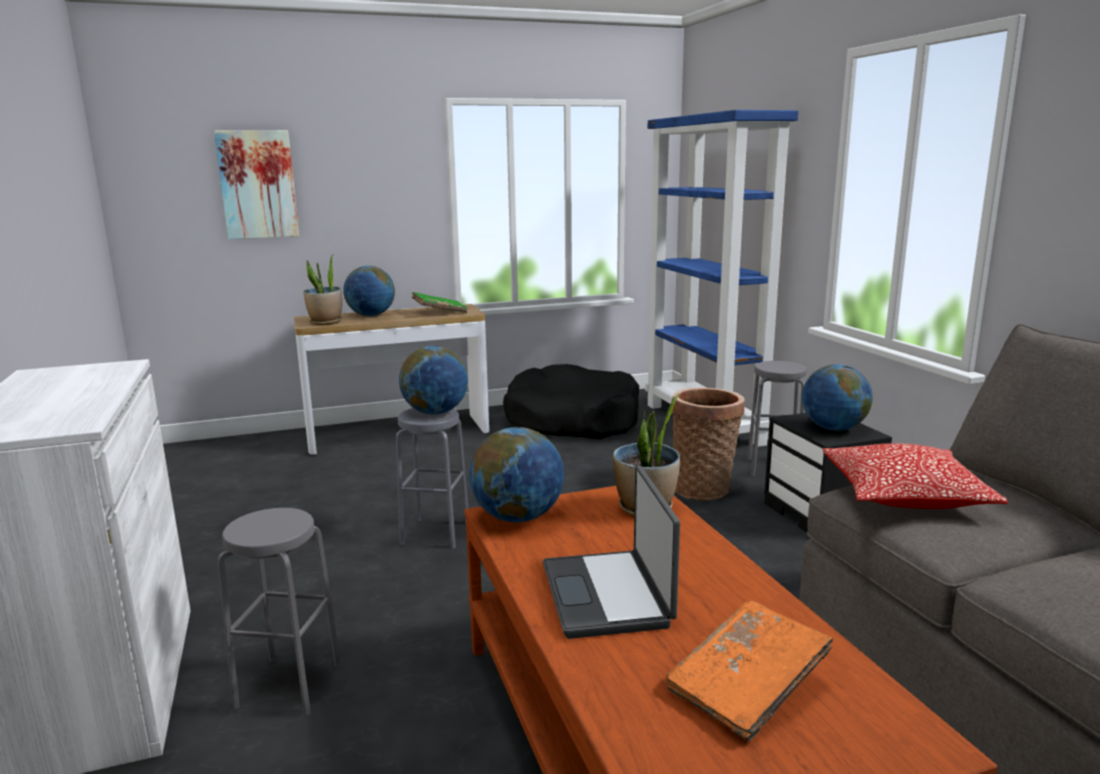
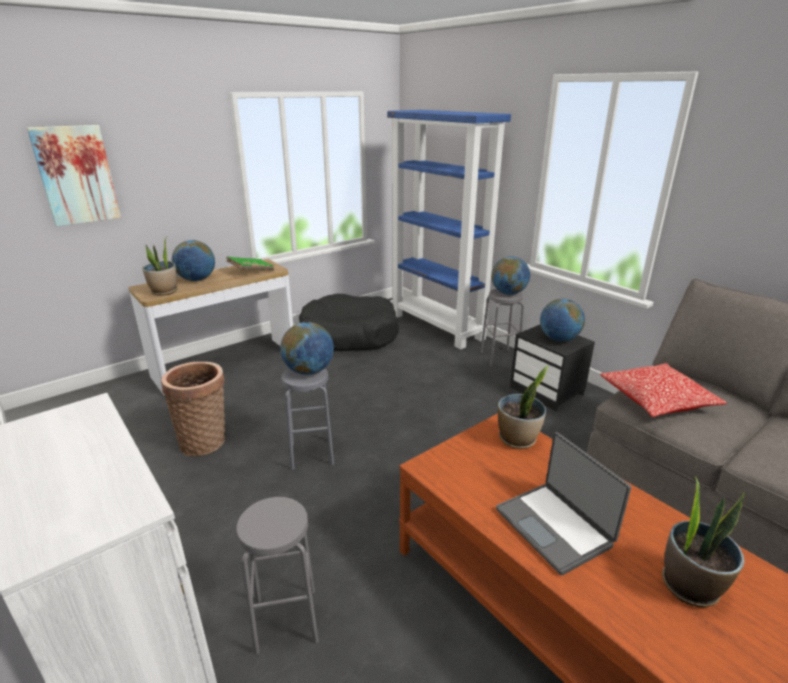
camera: 20 degrees left, 10 degrees up
(518, 517) = (443, 466): globe -> globe (508, 293)
(703, 488) = (467, 381): basket -> basket (205, 441)
(747, 687) = (690, 585): orange book -> potted plant

